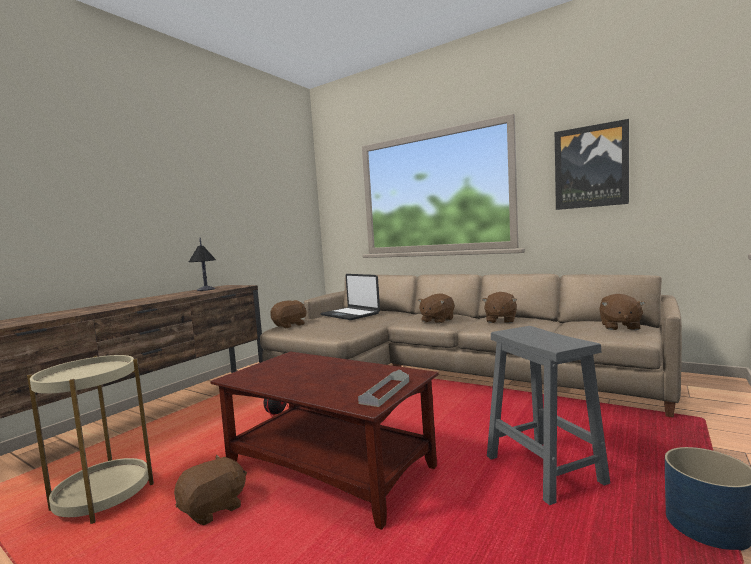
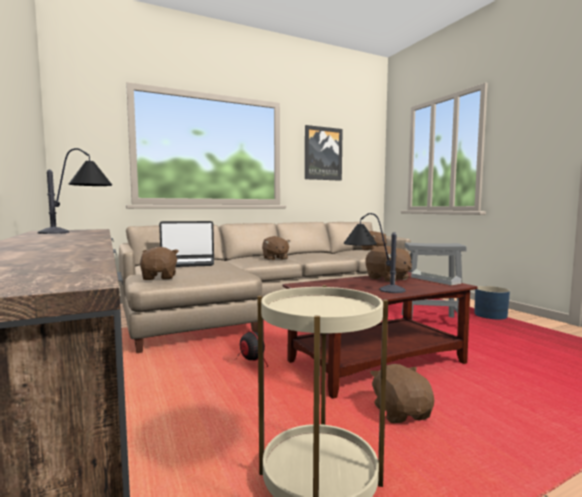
camera: 60 degrees left, 0 degrees up
(308, 375) = (370, 286): none -> table lamp
(500, 320) = (314, 254): brown plush toy -> brown plush toy (388, 278)

